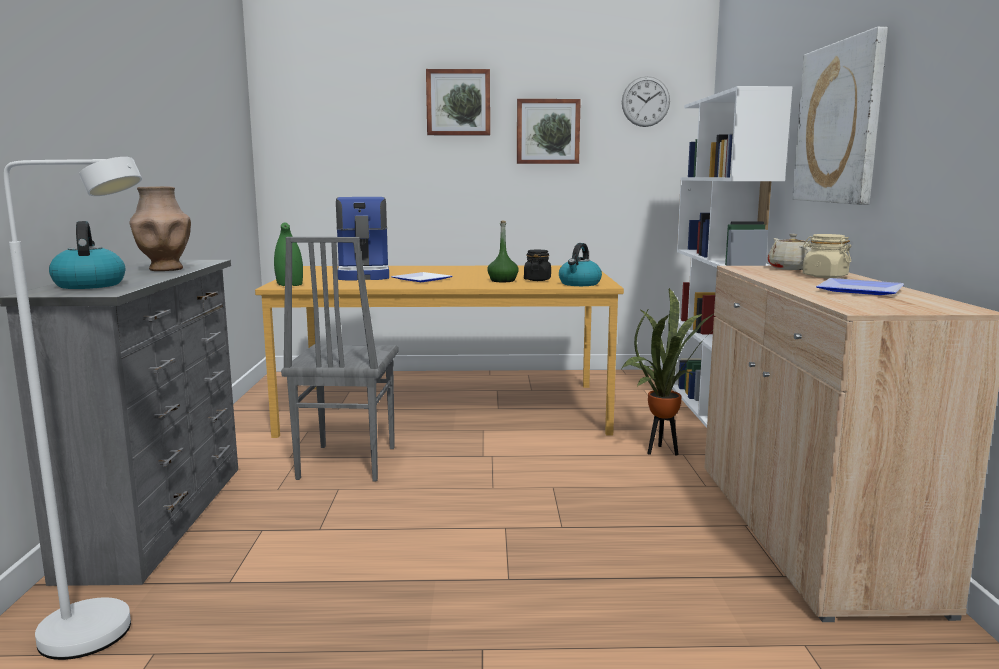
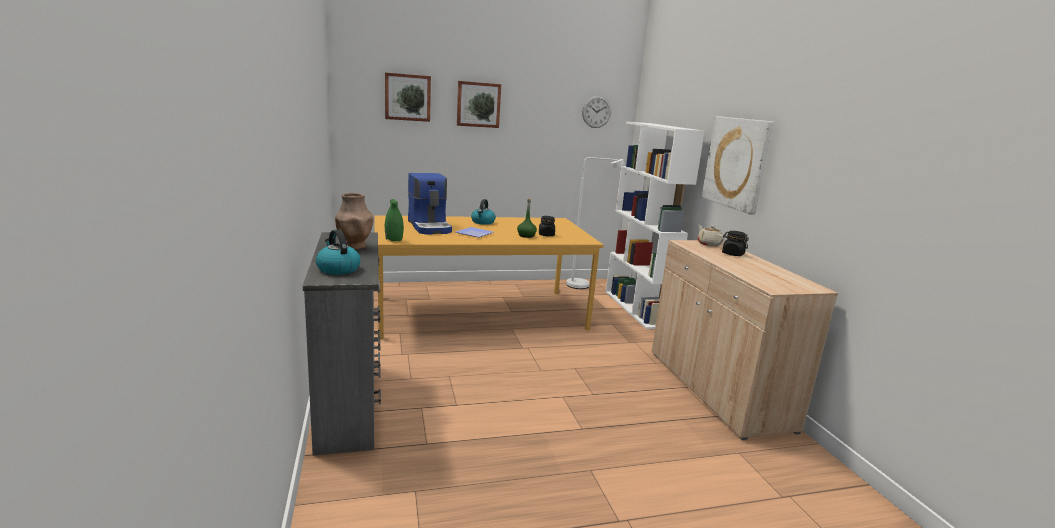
camera: 15 degrees left, 5 degrees up
(105, 637) = (378, 484): white floor lamp -> white floor lamp (584, 285)
(345, 463) = (441, 357): grey chair -> none
(547, 131) = (535, 127): picture -> picture (407, 97)
(579, 284) = (575, 240): kettle -> kettle (483, 222)
(662, 451) = (622, 340): potted plant -> none
(824, 276) = (732, 254): beige jar -> black jar
(863, 290) = (761, 269): plate -> none

